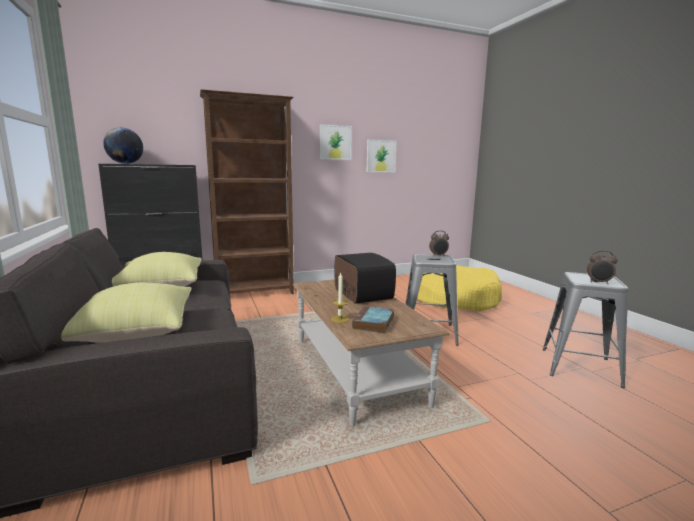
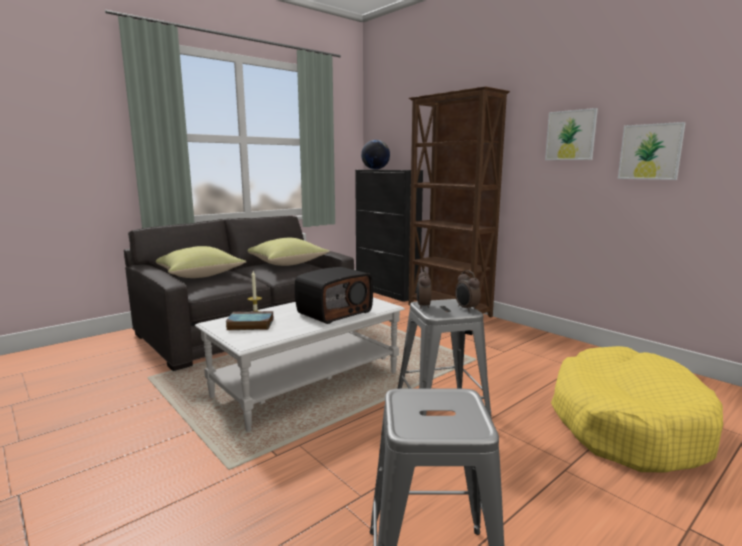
camera: 70 degrees right, 0 degrees up
(356, 370) = (308, 384): brown coffee table -> white coffee table
(599, 282) = (408, 412): alarm clock -> alarm clock (423, 306)

